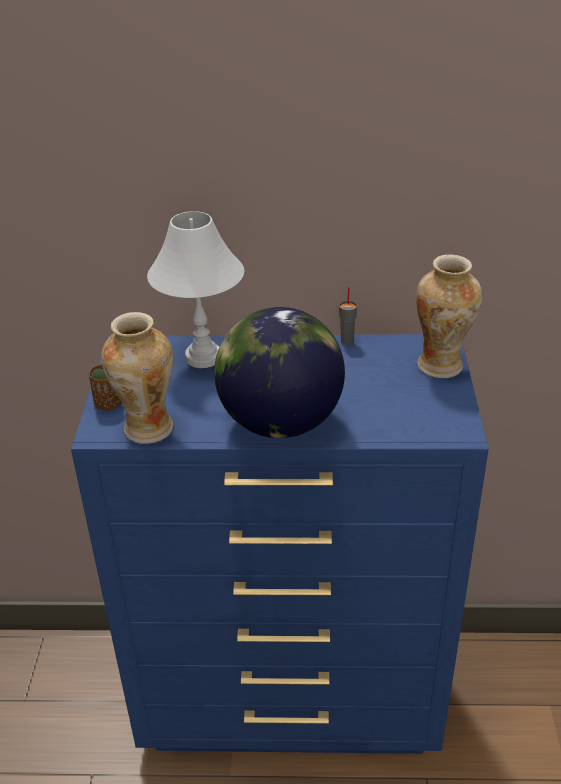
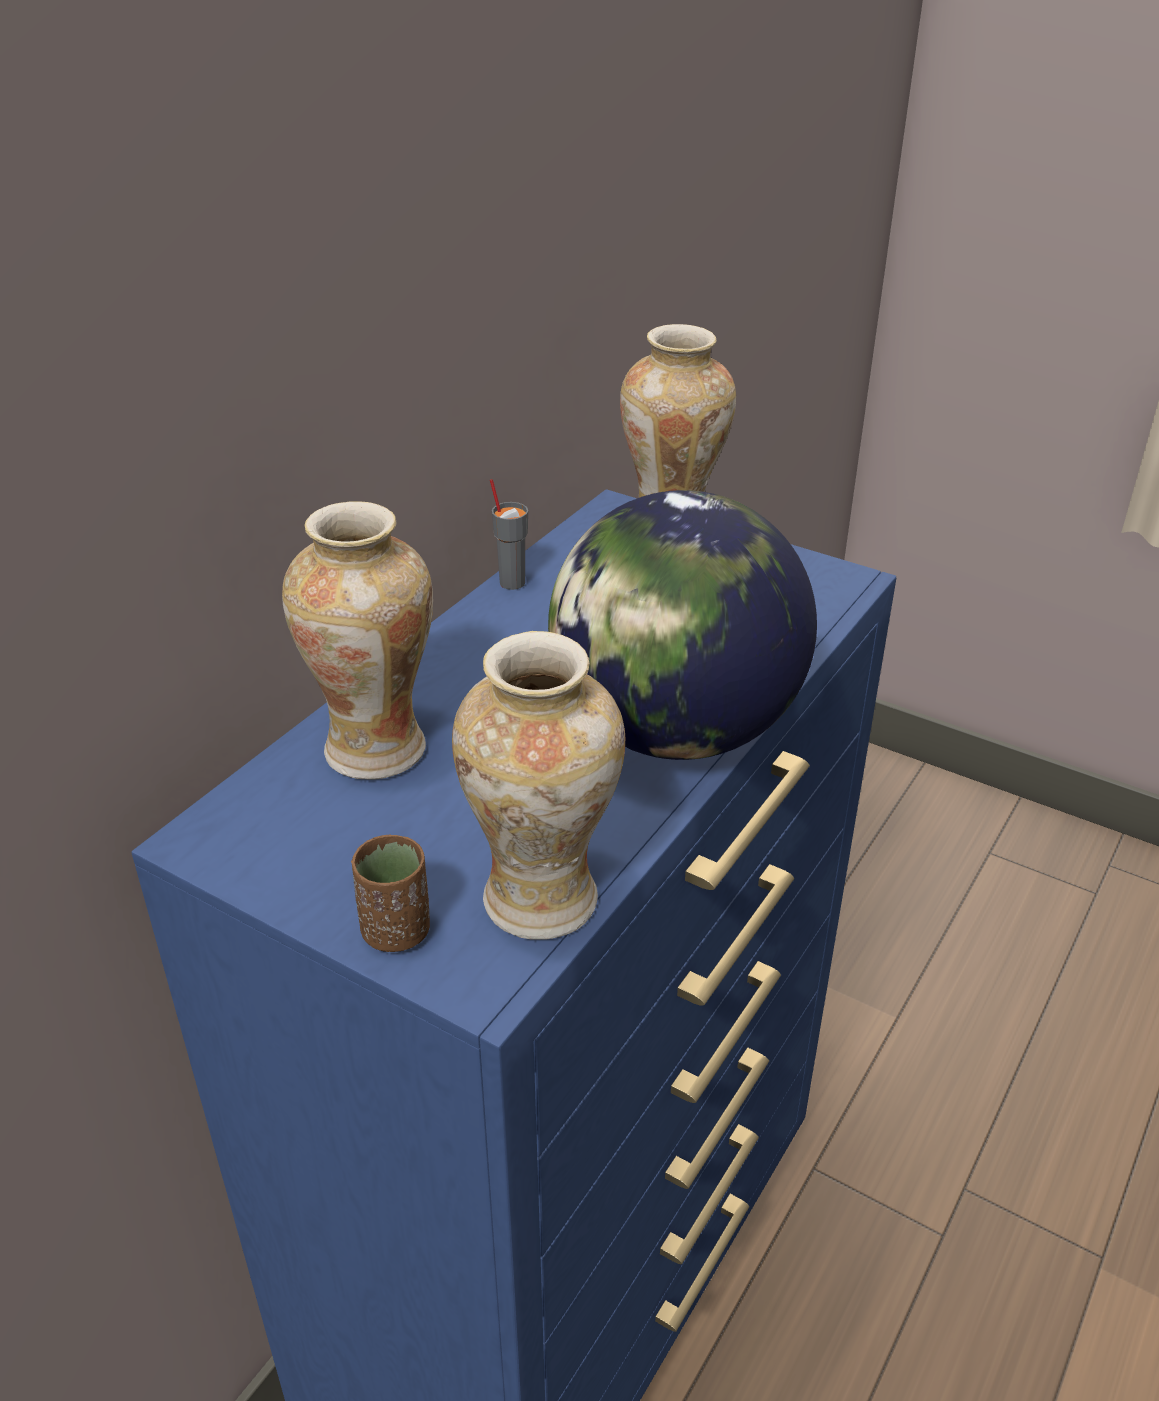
camera: 60 degrees left, 0 degrees up
(202, 357) = (377, 747): white table lamp -> vase

